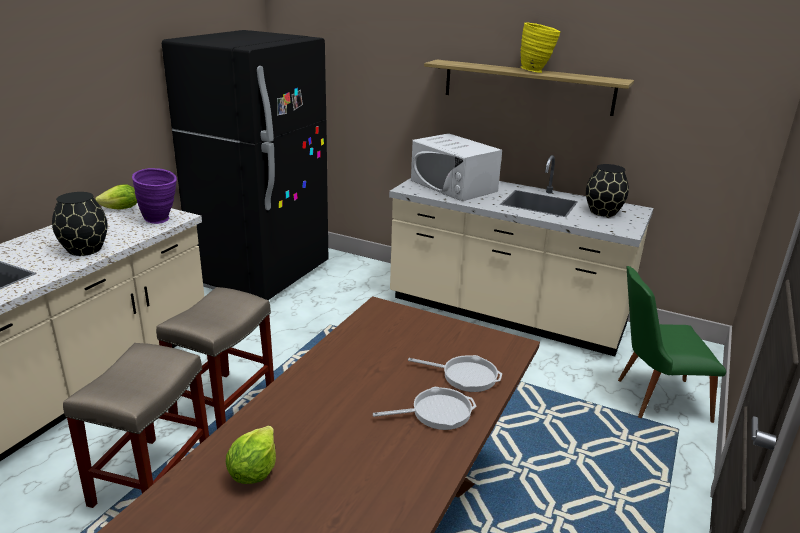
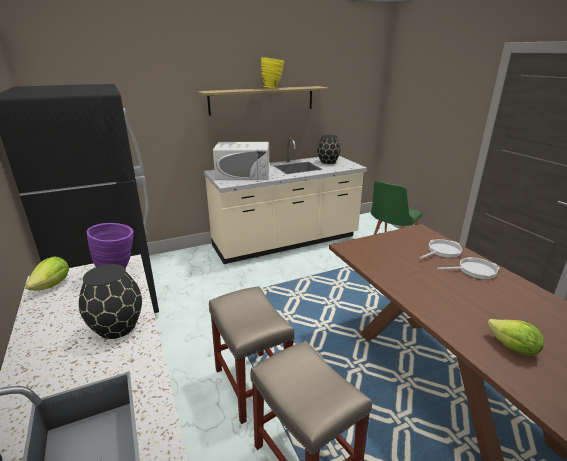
camera: 50 degrees left, 0 degrees up
(437, 412) = (474, 270): frying pan -> frying pan turned 60 degrees clockwise

